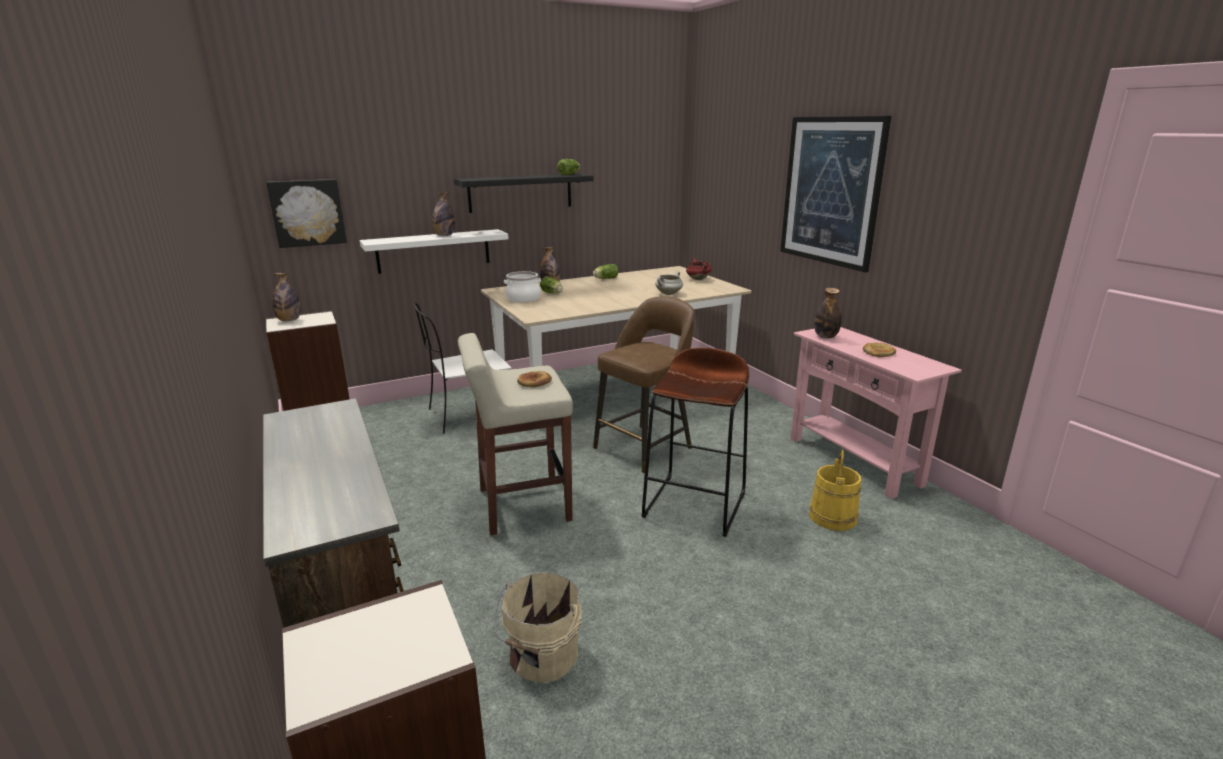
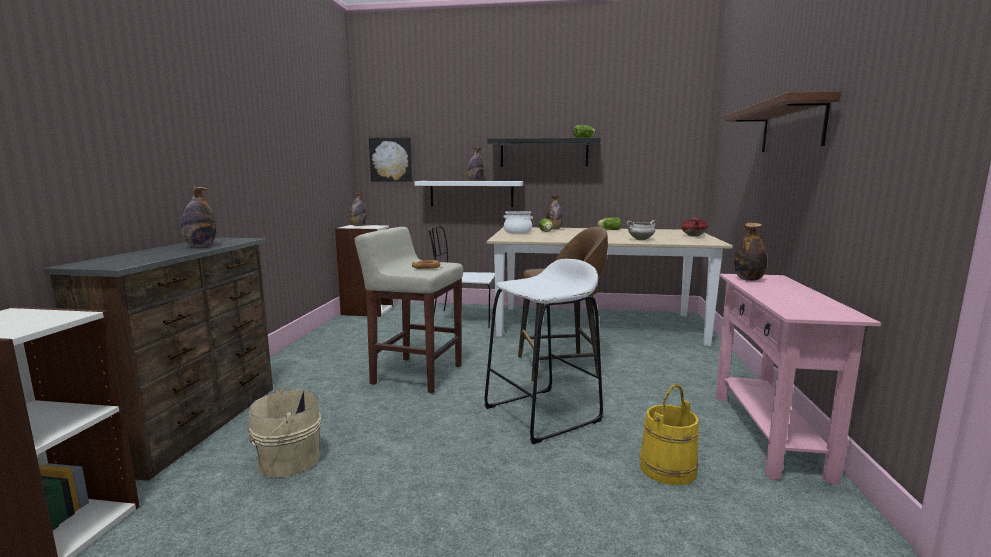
camera: 35 degrees right, 10 degrees down
(329, 441) = (200, 246): none -> bottle
(695, 504) = (542, 414): brown stool -> white stool
(830, 191) = (792, 127): picture -> brown shelf
(878, 352) = (788, 296): bread -> none

